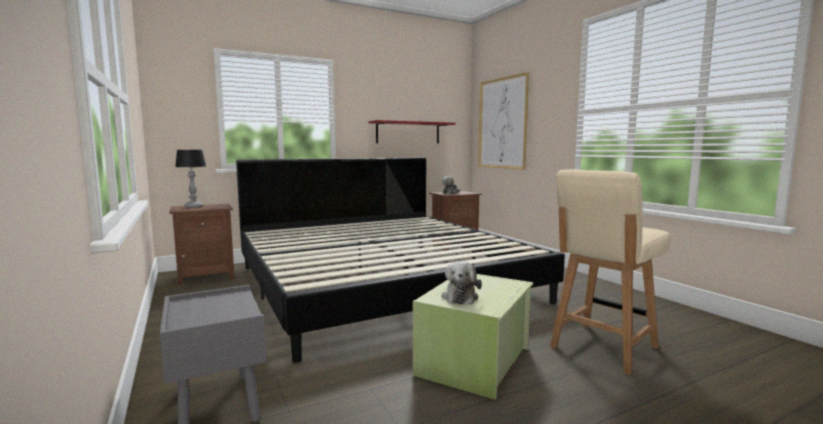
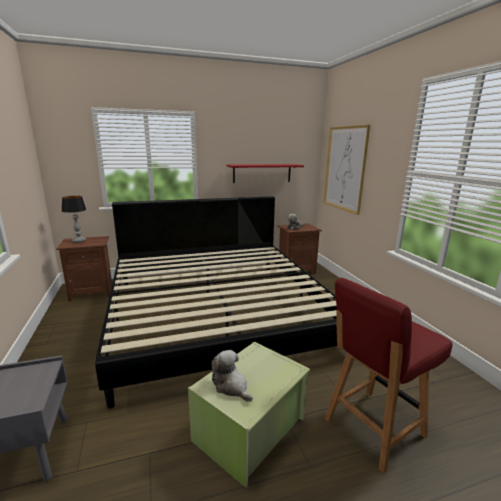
camera: 10 degrees right, 10 degrees up
(460, 296) = (231, 386): plush toy -> plush toy turned 120 degrees clockwise
(602, 347) = (372, 428): beige chair -> red chair

